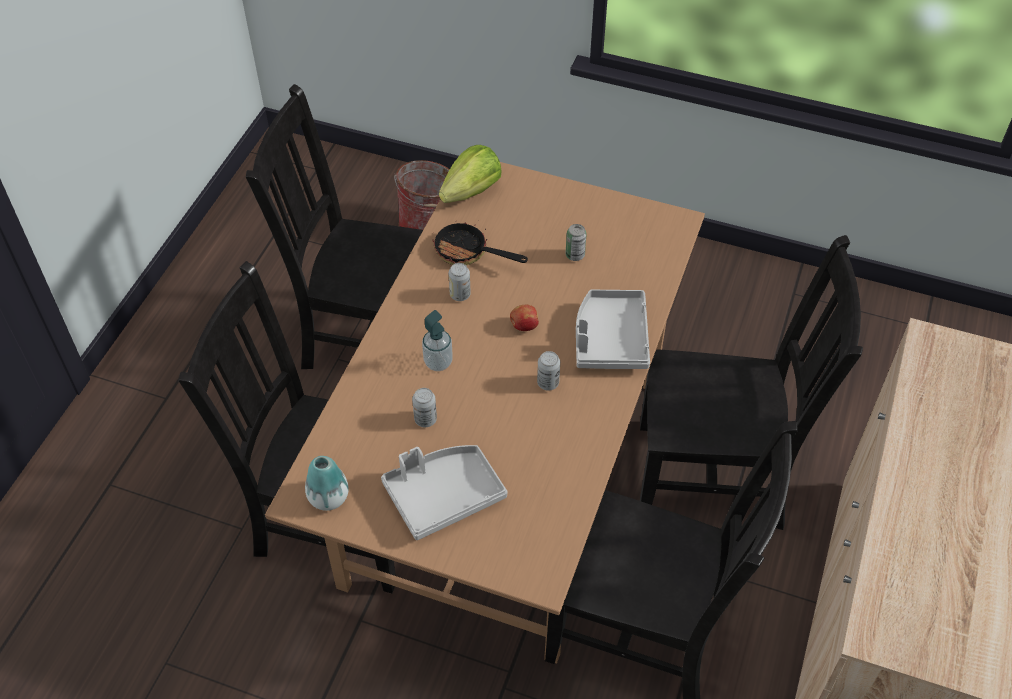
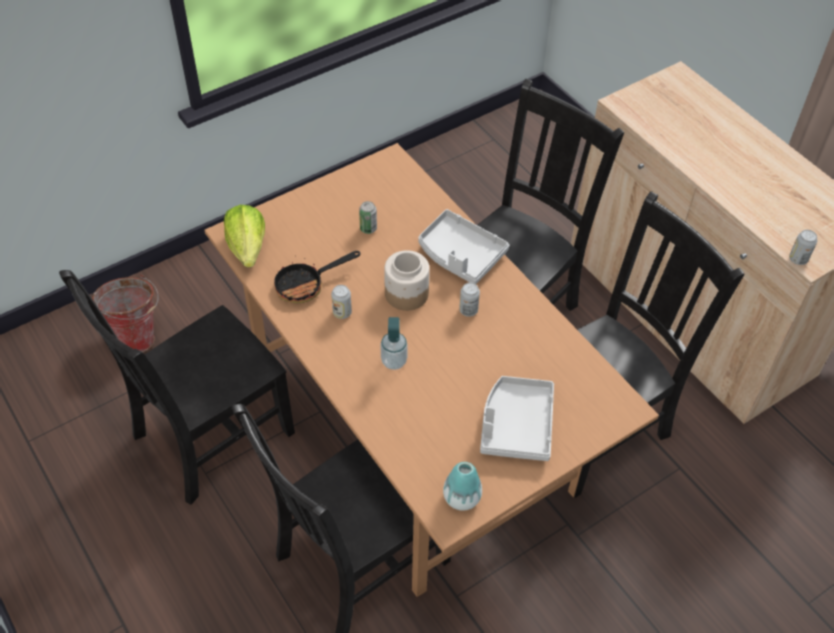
camera: 55 degrees left, 0 degrees up
(425, 419) = (440, 398): can -> can (798, 259)
(524, 326) = (406, 294): apple -> jar

